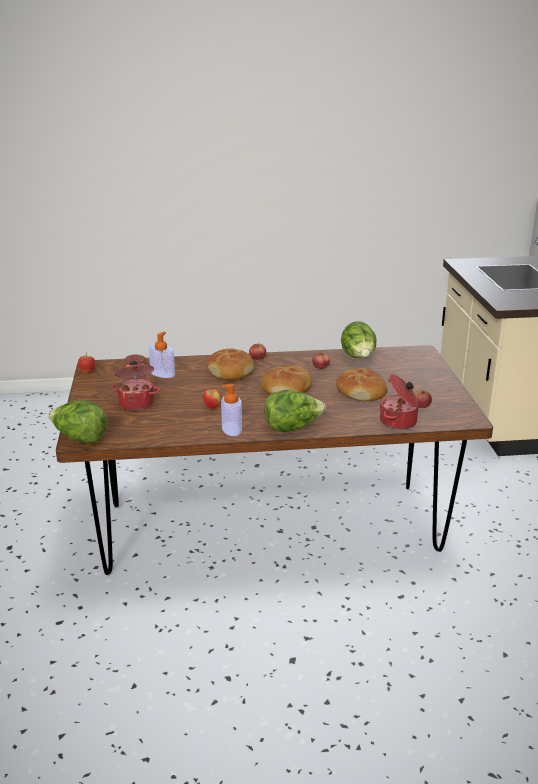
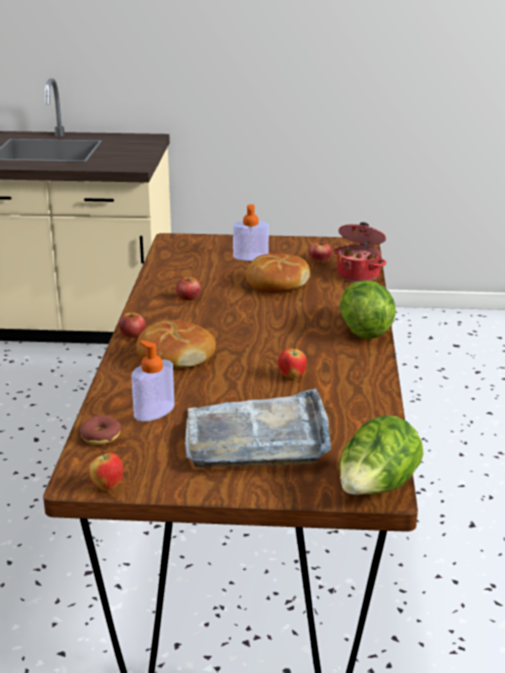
camera: 80 degrees left, 0 degrees up
(137, 403) = (257, 436): cooking pot -> grey tray
(231, 429) = (360, 367): soap dispenser -> soap dispenser (250, 257)
(287, 389) = (250, 323): bread -> none
(359, 358) = (174, 273): lettuce -> none

